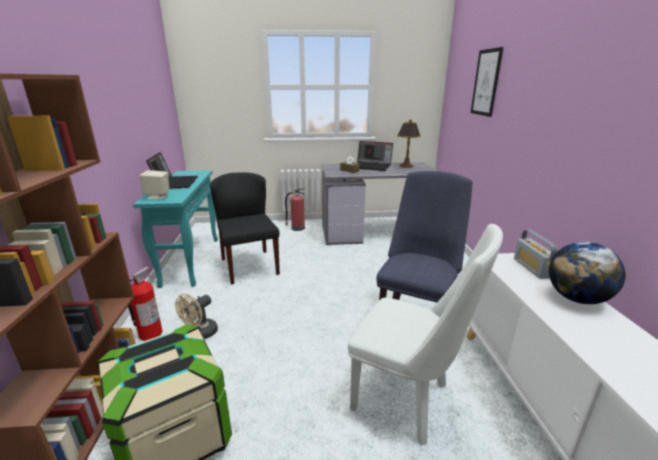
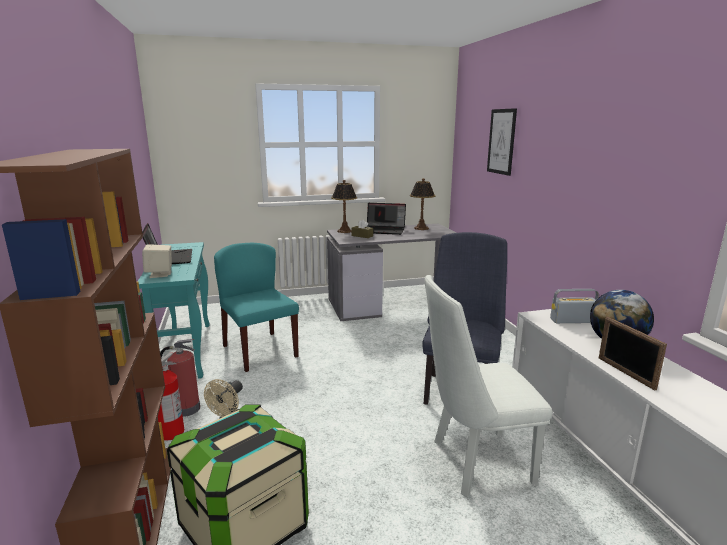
camera: 10 degrees left, 5 degrees down
(249, 266) = (259, 351): black chair -> turquoise chair
(297, 228) = (301, 305): fire extinguisher -> fire extinguisher (185, 409)
(336, 166) = (344, 231): none -> table lamp
(408, 400) = (473, 463): white chair -> white chair turned 150 degrees clockwise
(532, 268) = (572, 320): radio -> radio turned 105 degrees clockwise
(579, 338) = (625, 373): none -> picture frame

